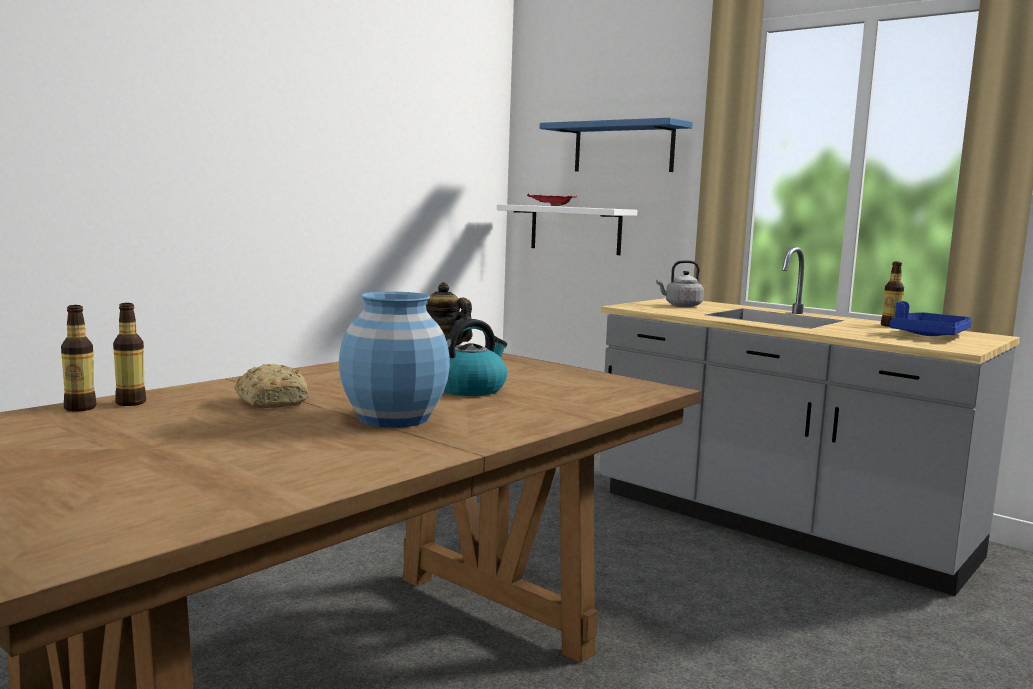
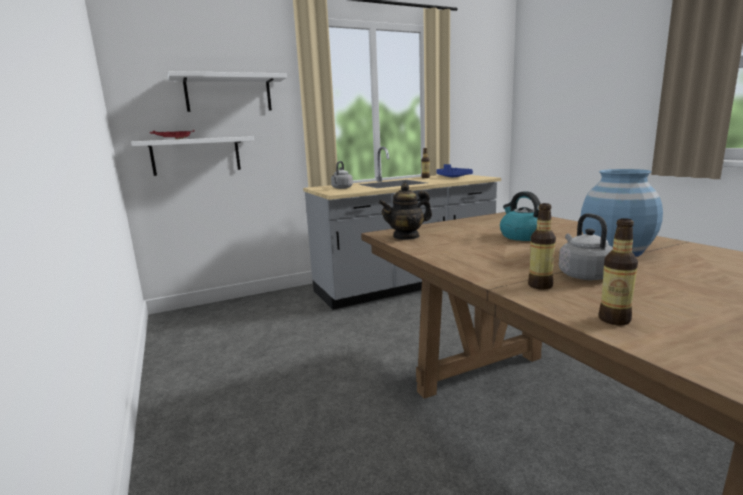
camera: 65 degrees left, 5 degrees up
(80, 408) = (653, 341): bottle -> bottle (540, 285)
(272, 402) = (583, 275): bread -> grey kettle
(623, 148) = (228, 94): blue shelf -> white shelf

